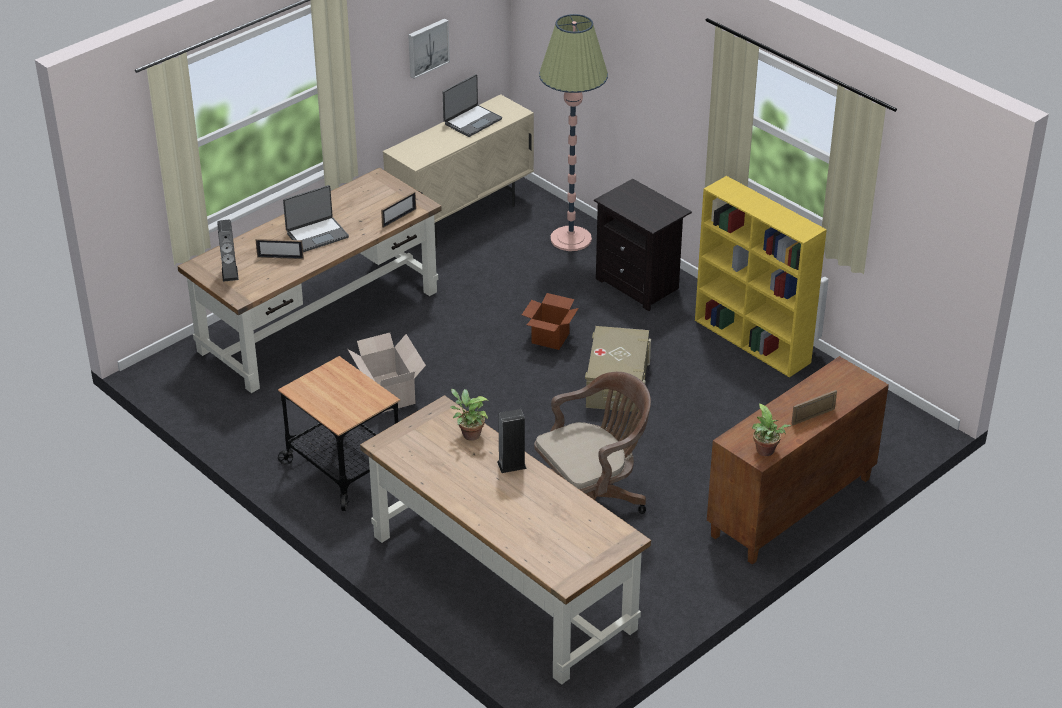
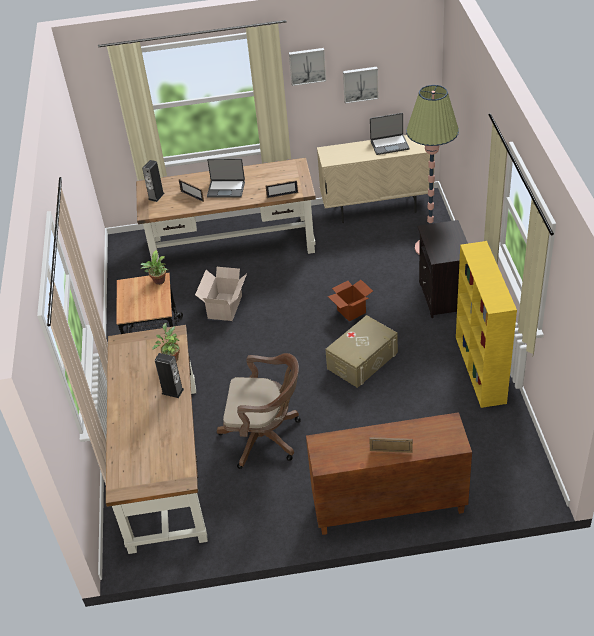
camera: 40 degrees right, 5 degrees up
(369, 37) = (307, 66): none -> picture
(766, 452) = (331, 462): potted plant -> potted plant (158, 282)

